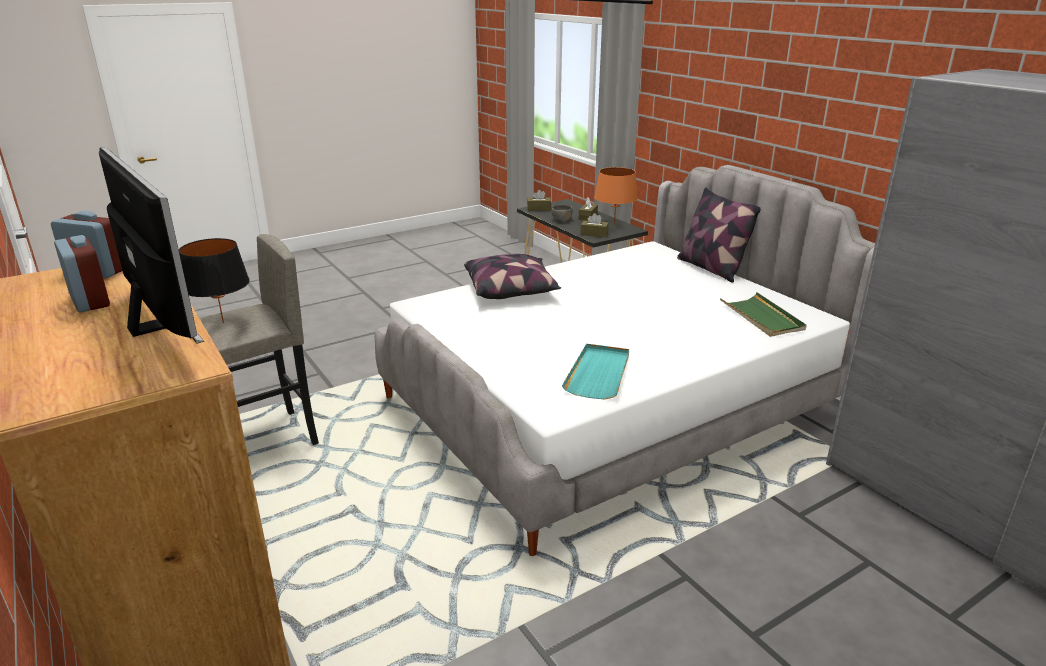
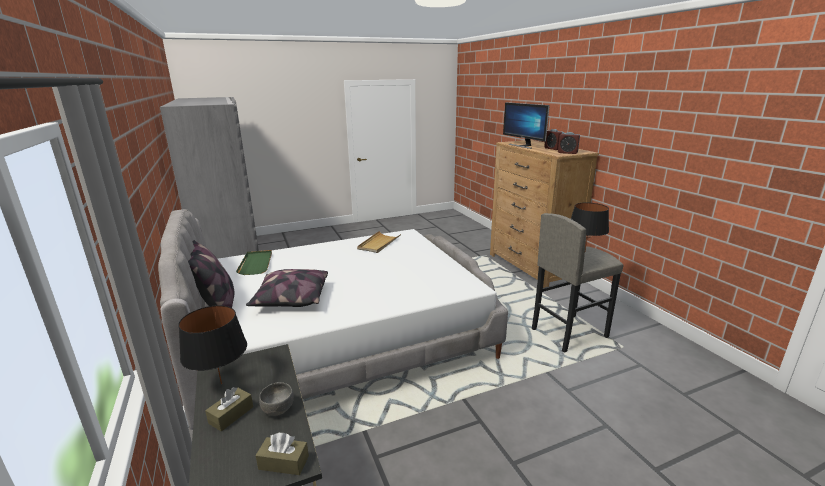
camera: 170 degrees left, 5 degrees down
(511, 290) = (401, 295): pillow -> pillow (291, 299)
(594, 234) = (269, 363): brown tissue box -> none
(598, 374) = (379, 243): turquoise tray -> beige tray
(614, 225) = (221, 384): orange table lamp -> black table lamp

